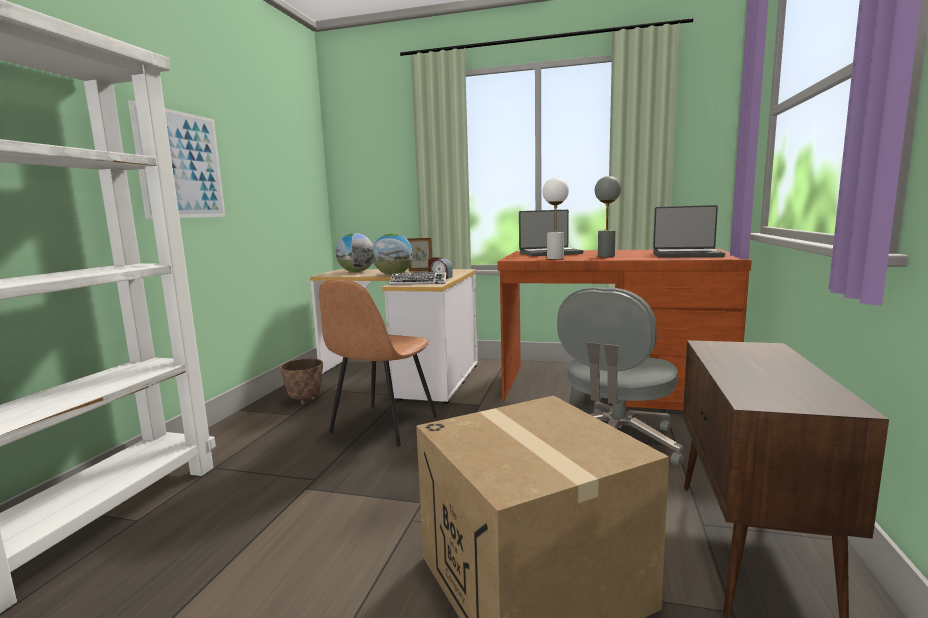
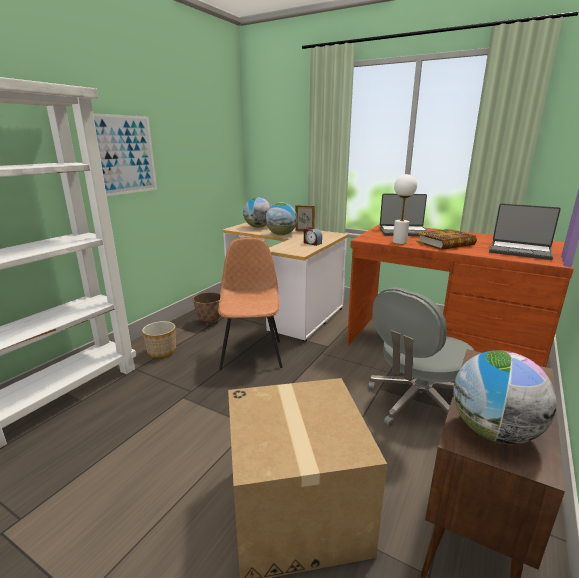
camera: 15 degrees right, 10 degrees up
(247, 441) = (161, 351): none -> planter
(382, 426) = (251, 354): brown chair -> brown chair turned 135 degrees clockwise
(418, 282) = (291, 248): keyboard -> none
(606, 256) = (446, 243): grey table lamp -> book
(778, 390) = (493, 432): none -> globe

